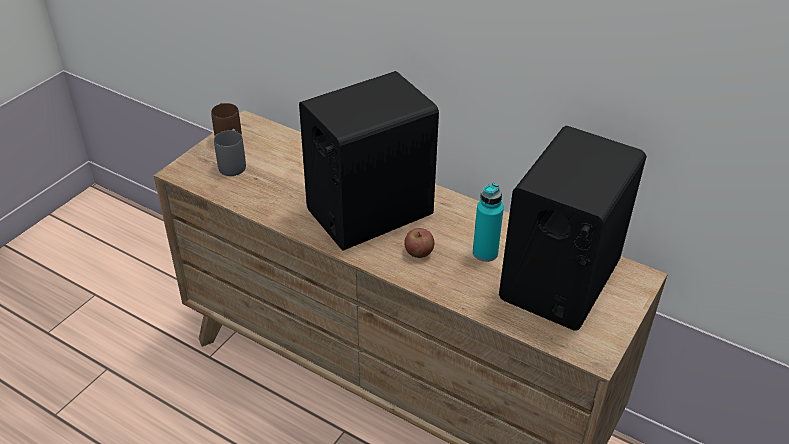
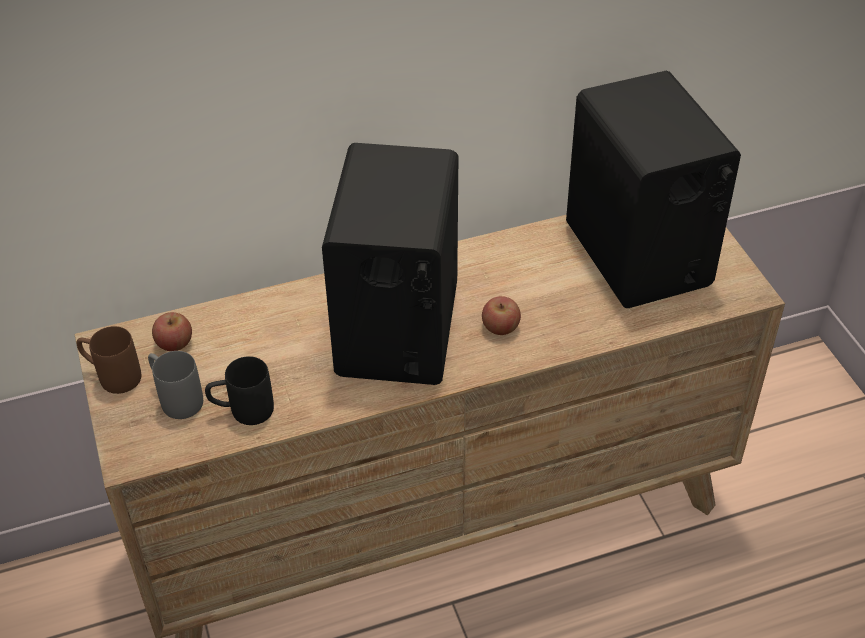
camera: 50 degrees left, 5 degrees up
(247, 190) = (242, 411): none -> black mug
(271, 142) = (174, 343): none -> apple
(485, 253) = (550, 280): turquoise bottle -> none

